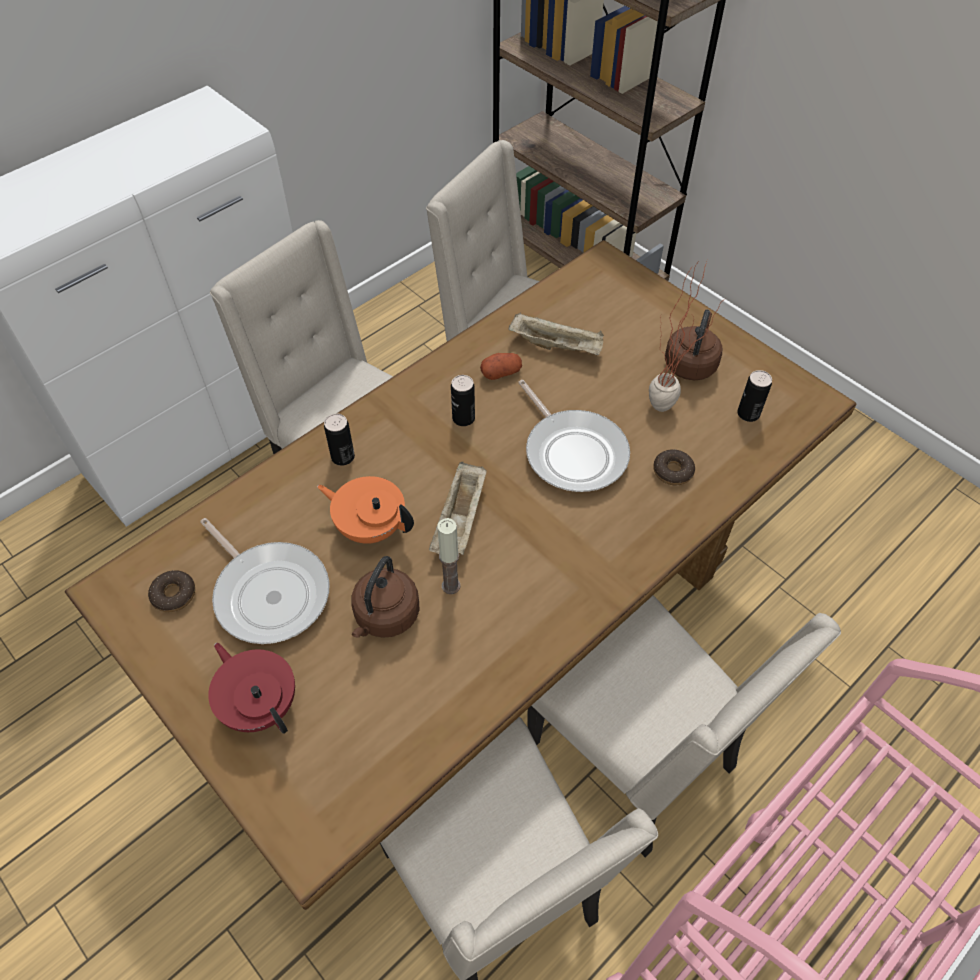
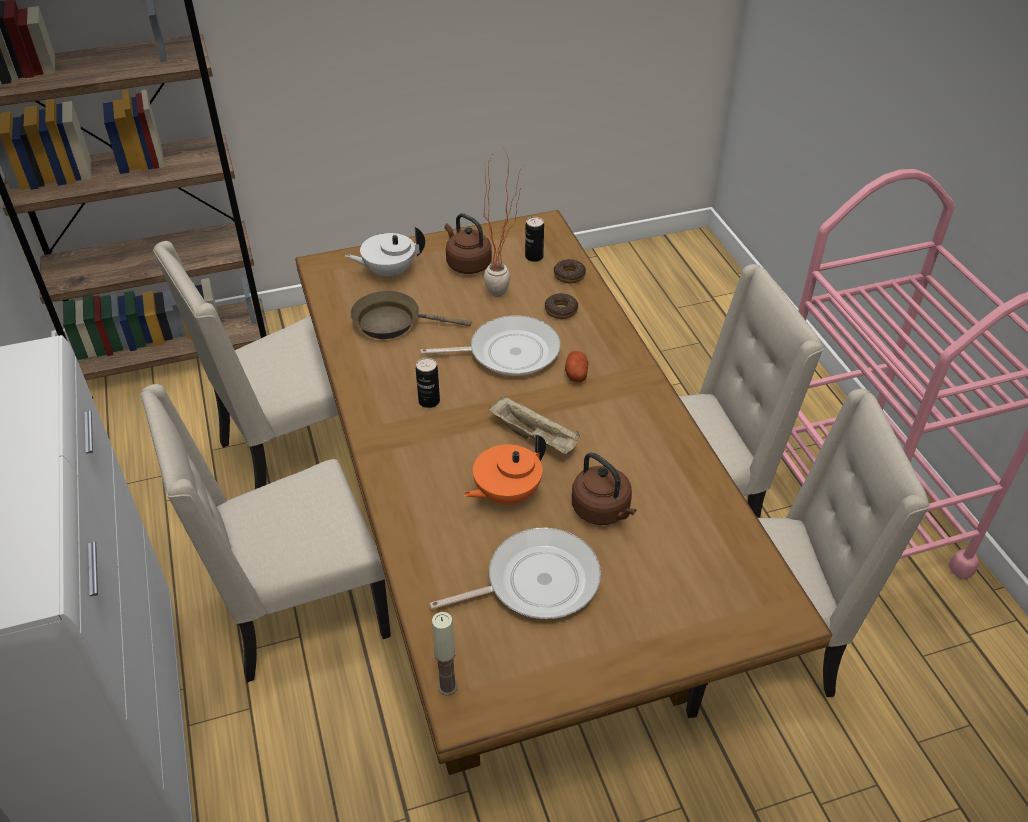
camera: 65 degrees left, 10 degrees down
(174, 595) = (498, 655): donut -> donut (569, 275)
(260, 704) = (647, 616): red teapot -> none
(343, 457) = (416, 490): can -> none
(451, 586) = (594, 462): candle -> candle (447, 686)
(501, 373) = (396, 363): potato -> potato (576, 373)
(557, 346) = (393, 323): beige tray -> brown frying pan
(631, 310) = (389, 272): none -> white teapot

